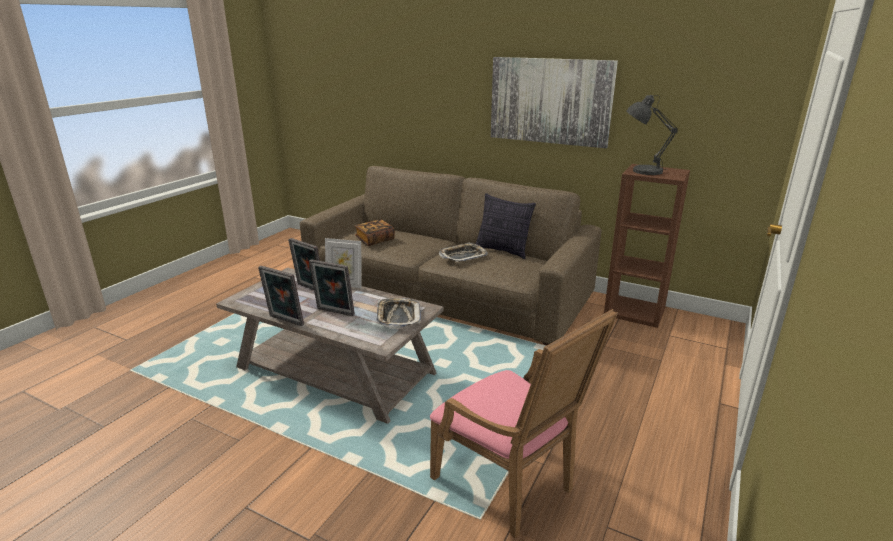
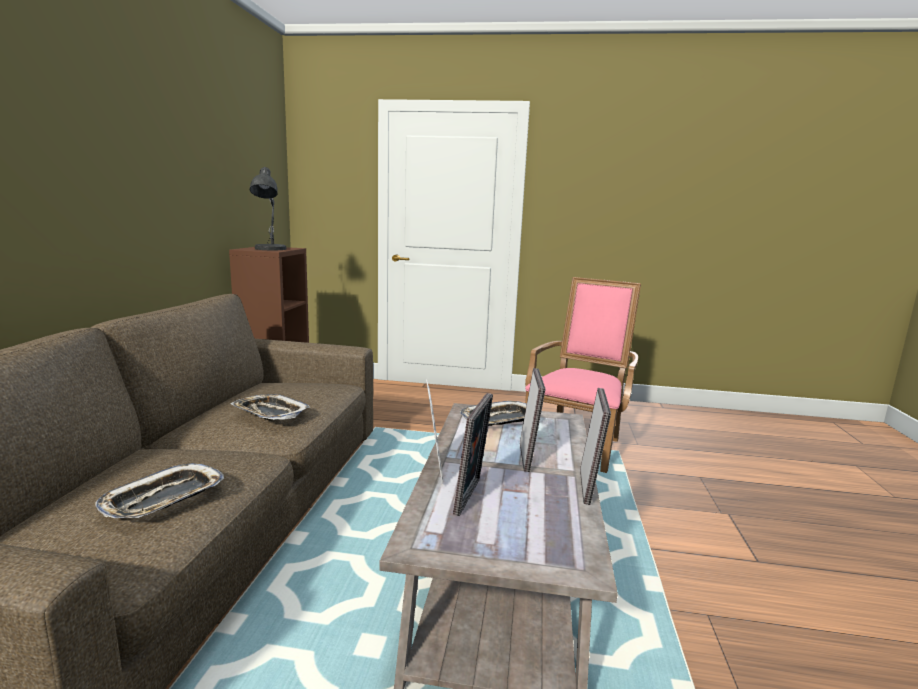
camera: 110 degrees left, 10 degrees down
(375, 240) = (163, 499): book -> tray
(503, 251) = (226, 401): pillow -> none
(550, 101) = (139, 177): picture -> none

